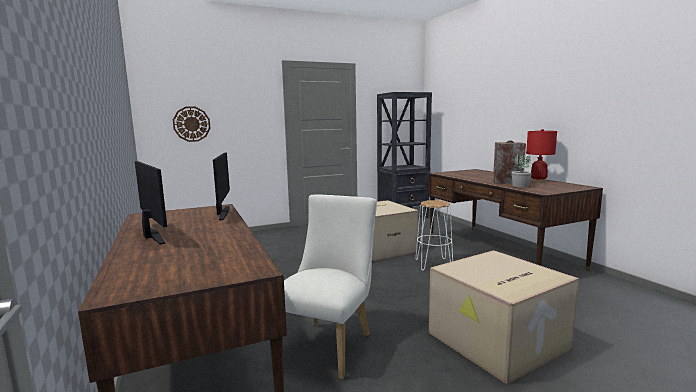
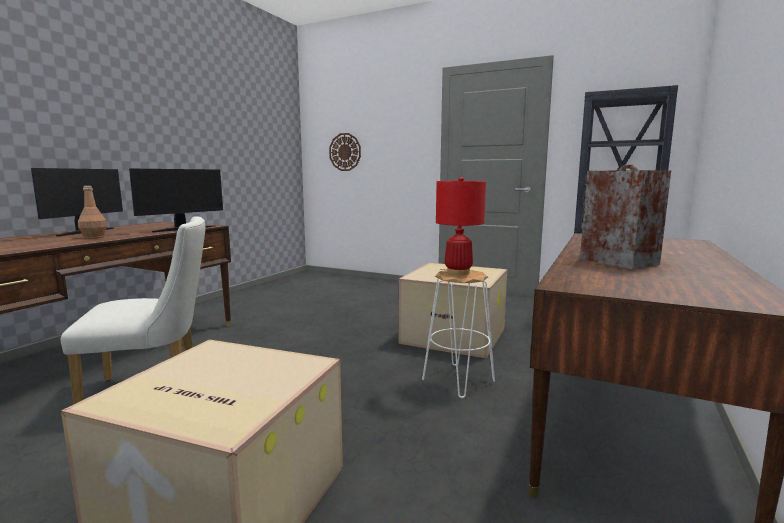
camera: 50 degrees right, 0 degrees up
(213, 234) = (93, 237): none -> brown bottle
(520, 186) = (598, 270): potted plant -> none
(538, 181) = (709, 273): red table lamp -> red table lamp (458, 272)

